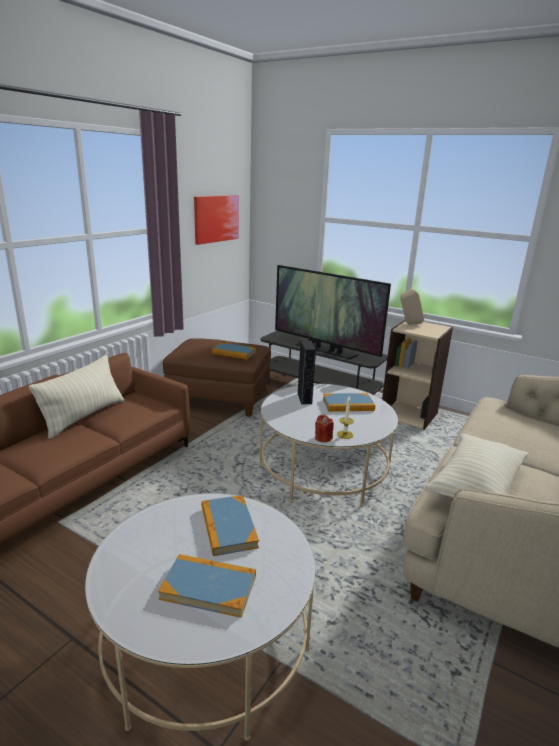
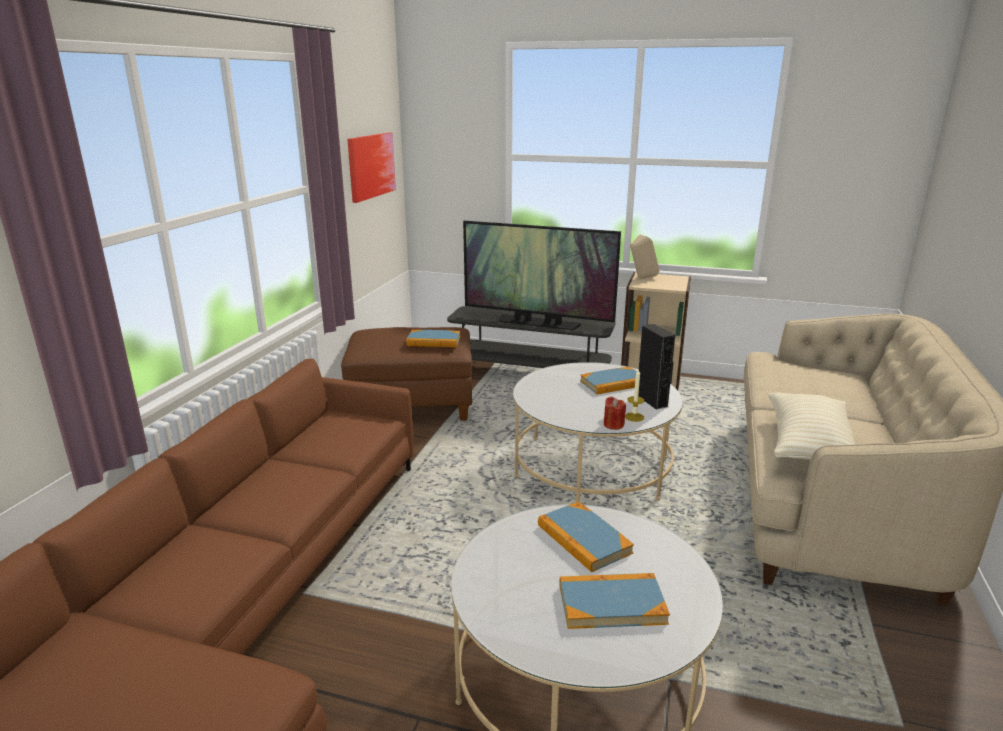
camera: 15 degrees left, 0 degrees up
(84, 416) = (288, 451): beige pillow -> none
(304, 398) = (559, 383): black speaker -> black speaker (652, 400)

